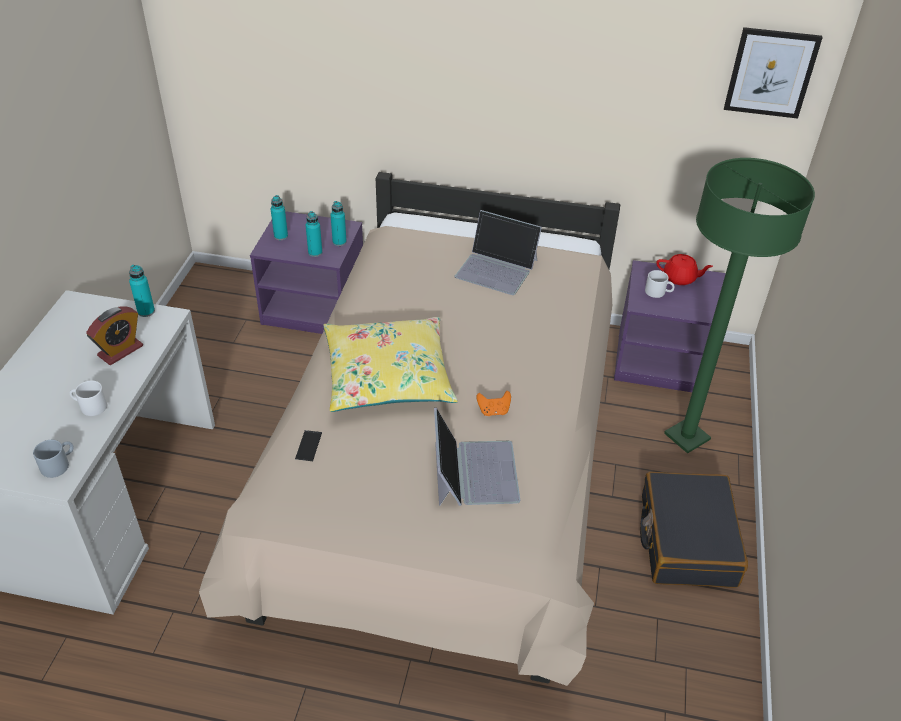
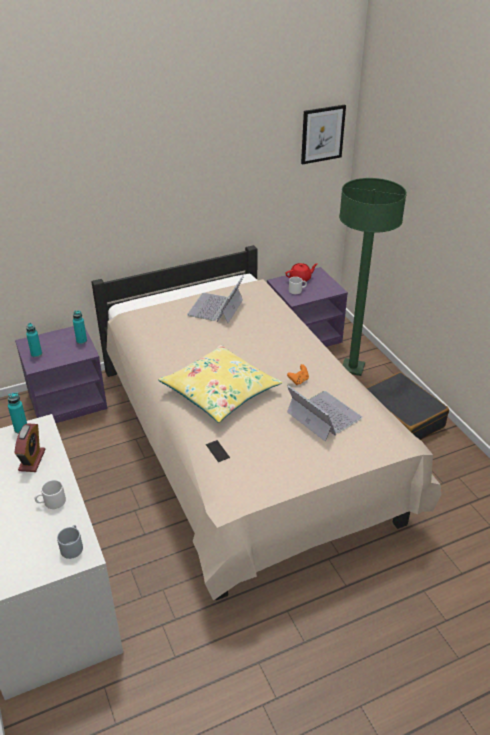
camera: 35 degrees left, 5 degrees down
(315, 252) = (72, 354): turquoise bottle -> none
(497, 268) = (216, 308): laptop -> laptop turned 120 degrees clockwise

